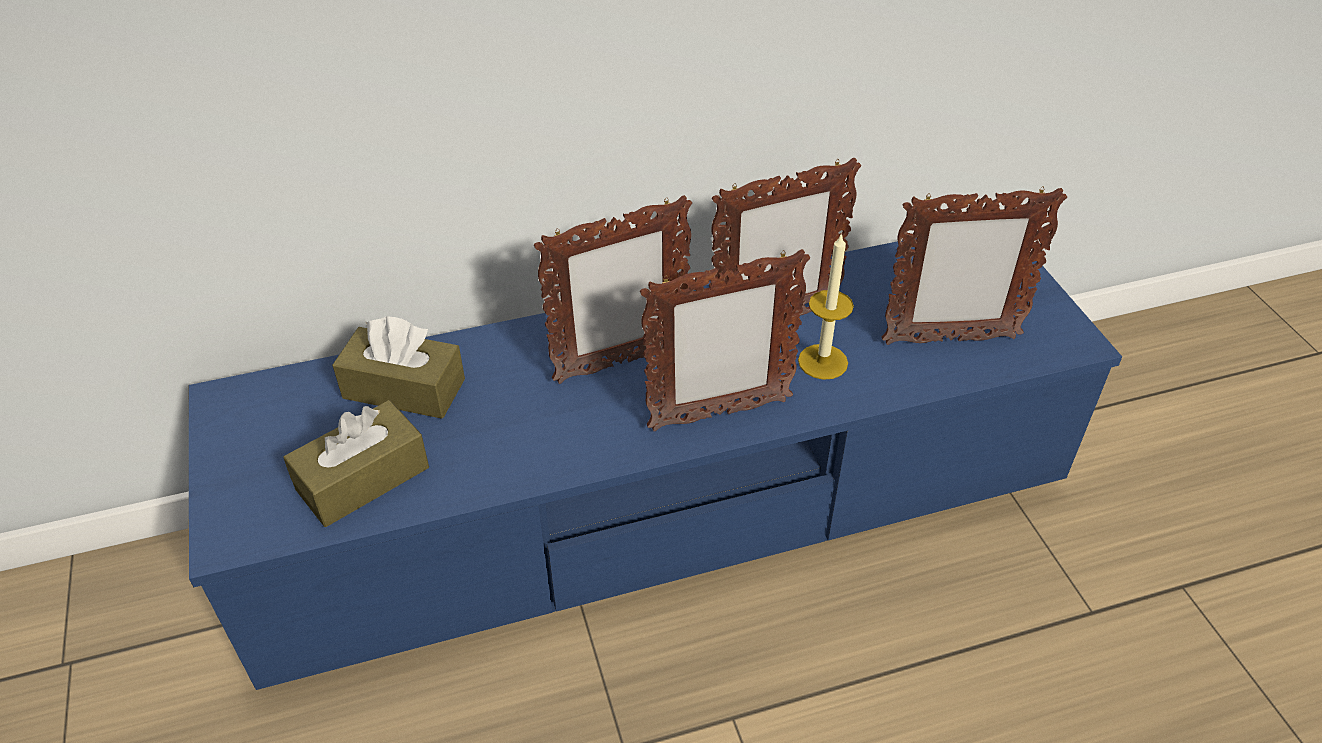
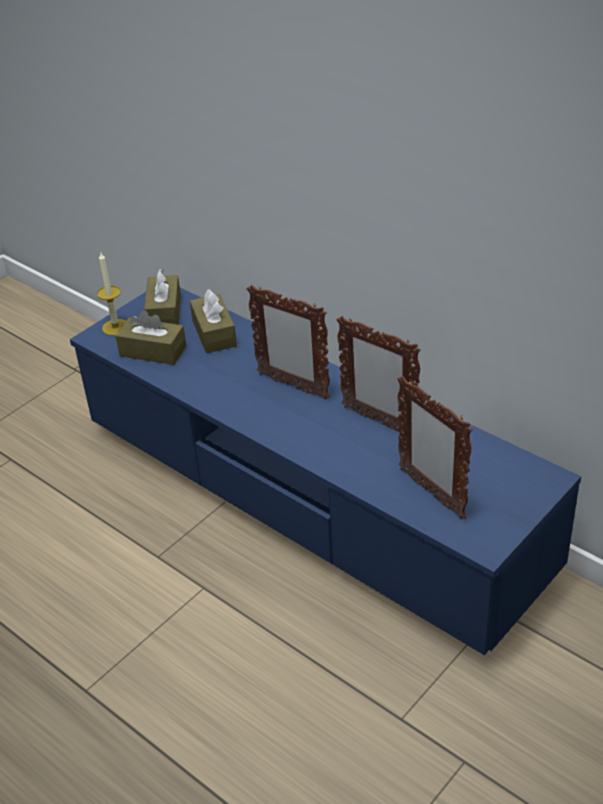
camera: 60 degrees right, 5 degrees down
(277, 421) = (164, 312): none -> brown tissue box
(718, 414) = (287, 433): picture frame -> none
(823, 362) = (363, 452): candle -> candle (115, 327)

